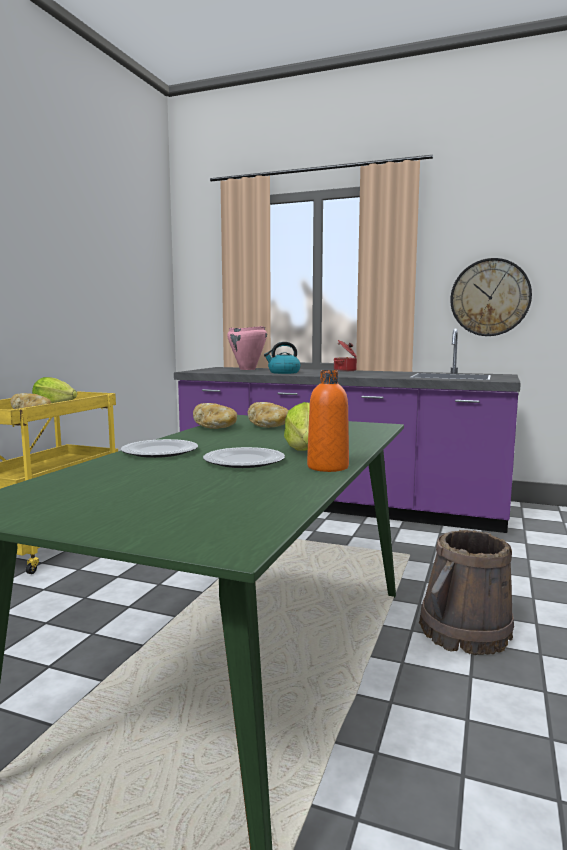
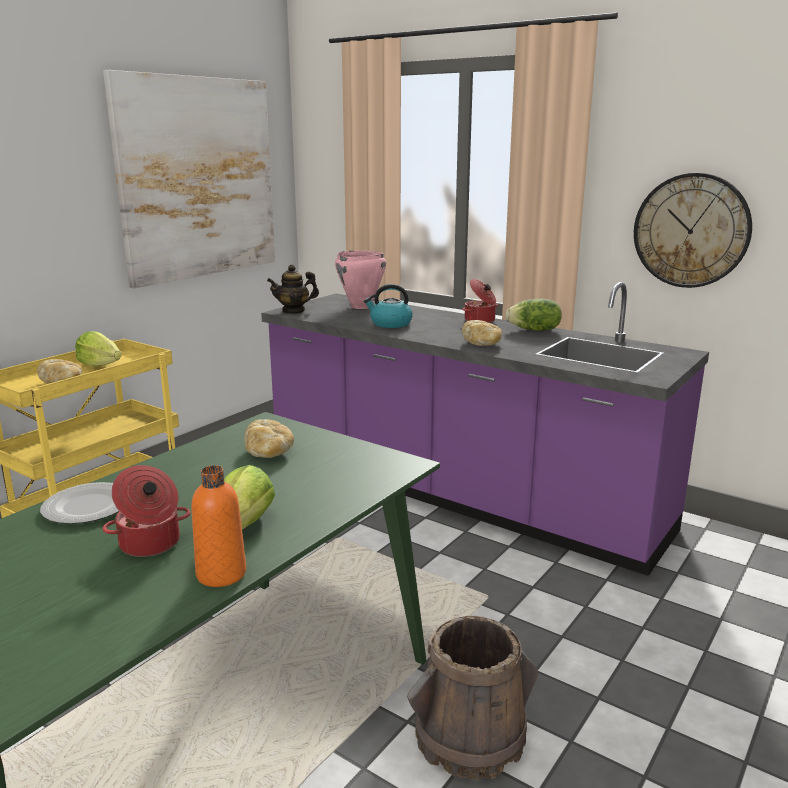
camera: 15 degrees right, 10 degrees up
(114, 271) = (198, 178): none -> picture
(199, 371) = (294, 311): none -> teapot
(216, 427) = (206, 449): bread -> bread (482, 343)
(245, 461) = (150, 544): plate -> cooking pot
(390, 372) = (534, 330): none -> lettuce

